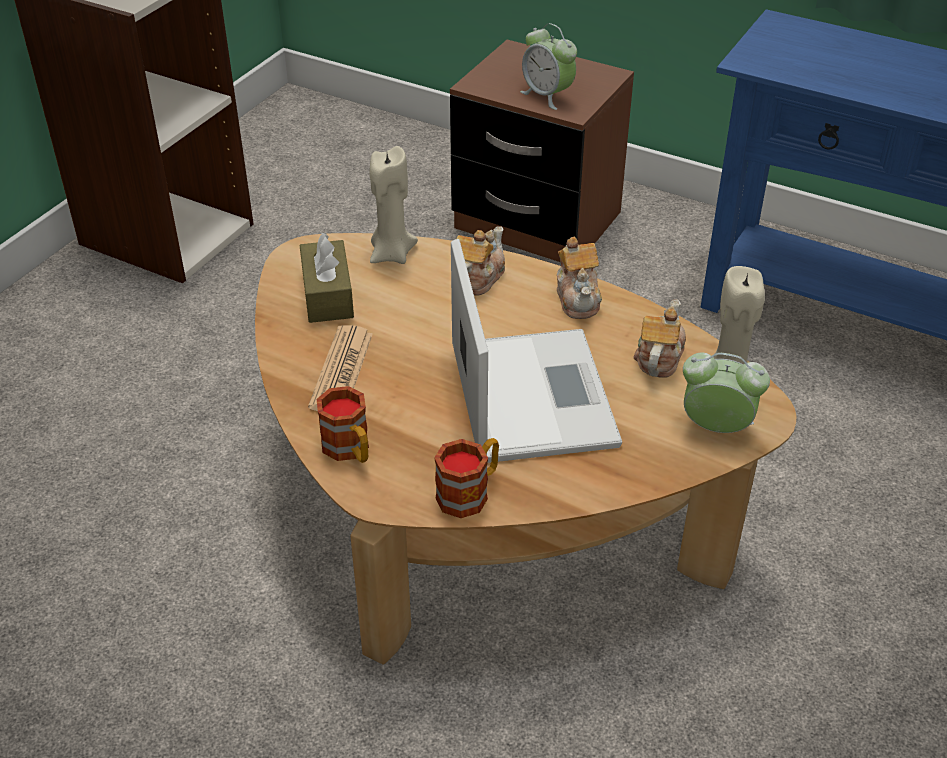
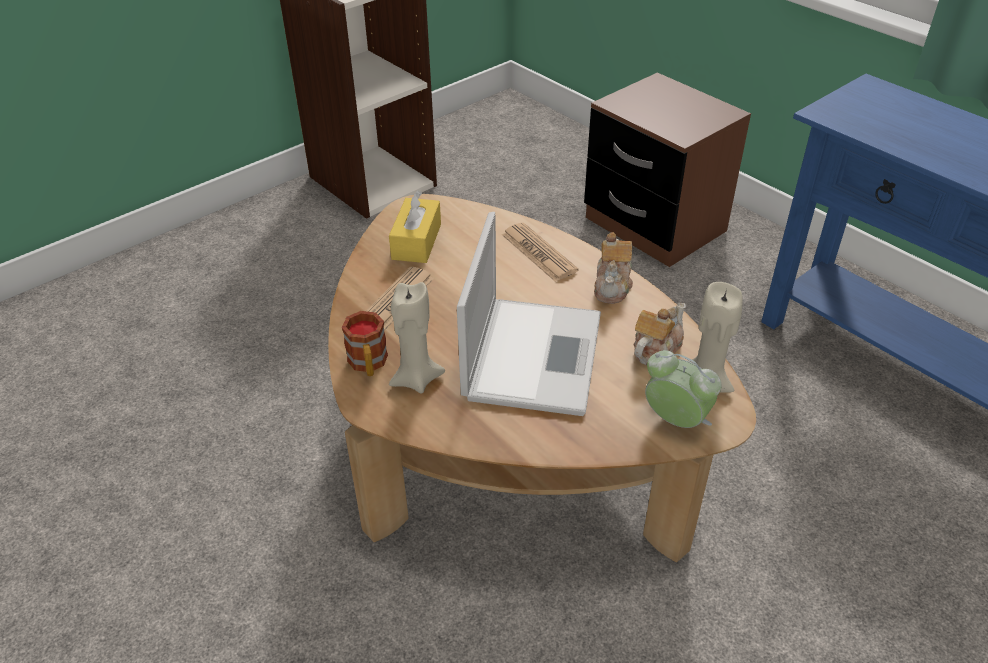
camera: 20 degrees right, 0 degrees up
(327, 295) = (416, 241): brown tissue box -> yellow tissue box
(391, 254) = (481, 220): beige candle -> beige candle (416, 379)
(470, 492) = (442, 421): mug -> none
(477, 278) = (538, 253): teapot -> newspaper
(547, 96) = (667, 120): alarm clock -> none

